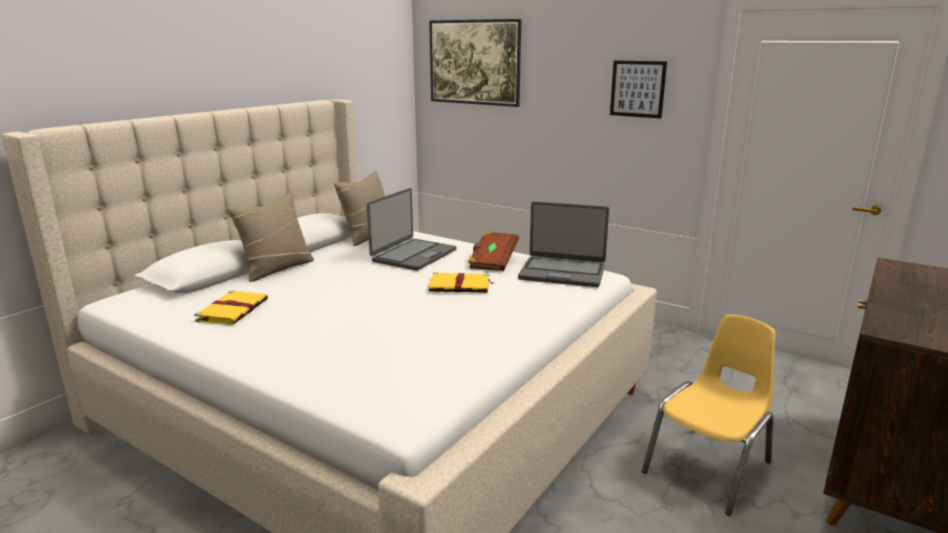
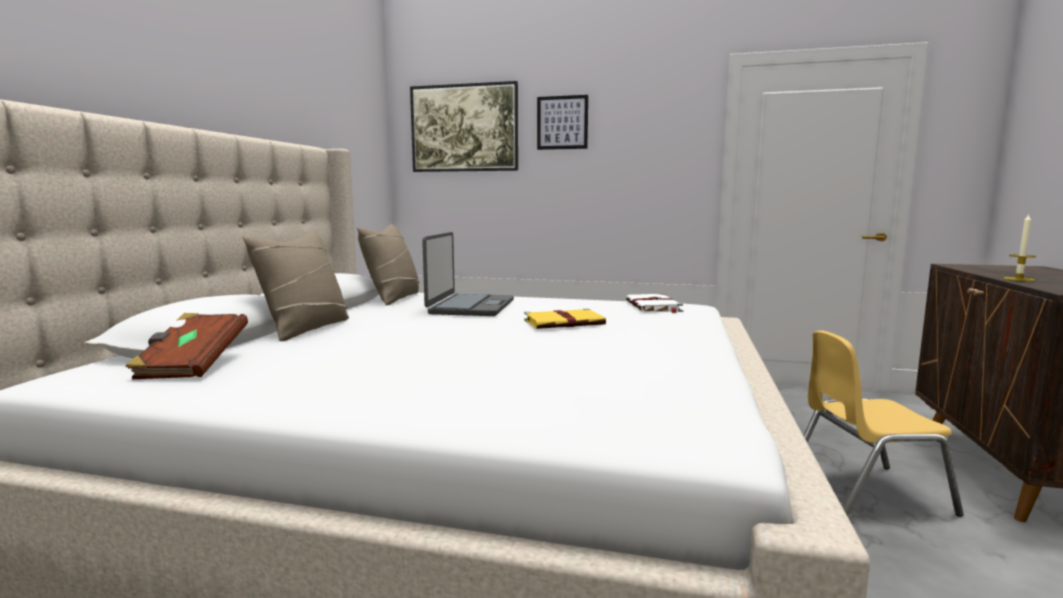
camera: 20 degrees left, 10 degrees down
(233, 310) = (287, 367): yellow book -> none
(492, 262) = (567, 305): brown book -> brown book (192, 365)
(562, 273) = (653, 306): laptop -> white book
(637, 89) = (646, 144): picture -> picture (562, 122)
(709, 468) = (865, 493): yellow chair -> yellow chair turned 120 degrees counterclockwise
(892, 301) = (1019, 279): none -> candle

